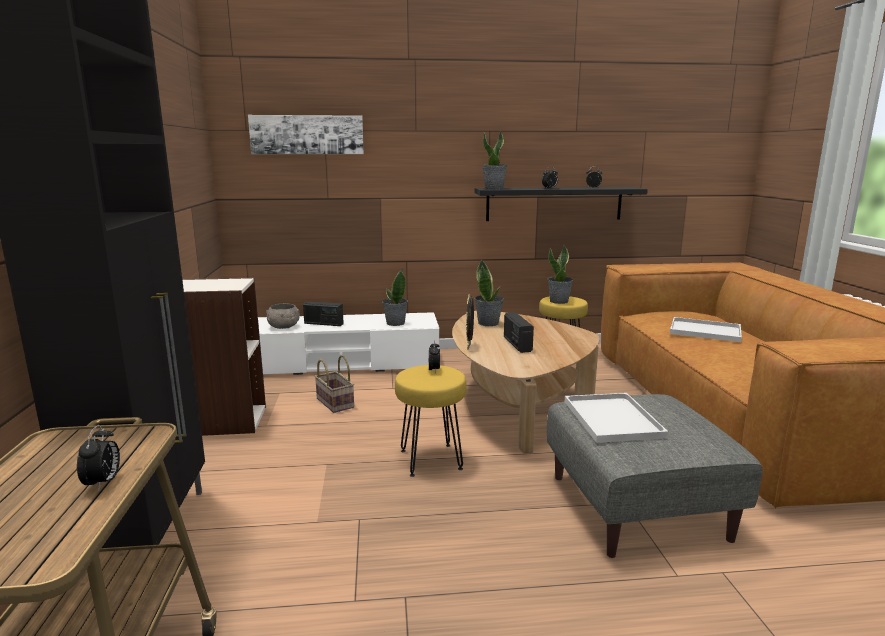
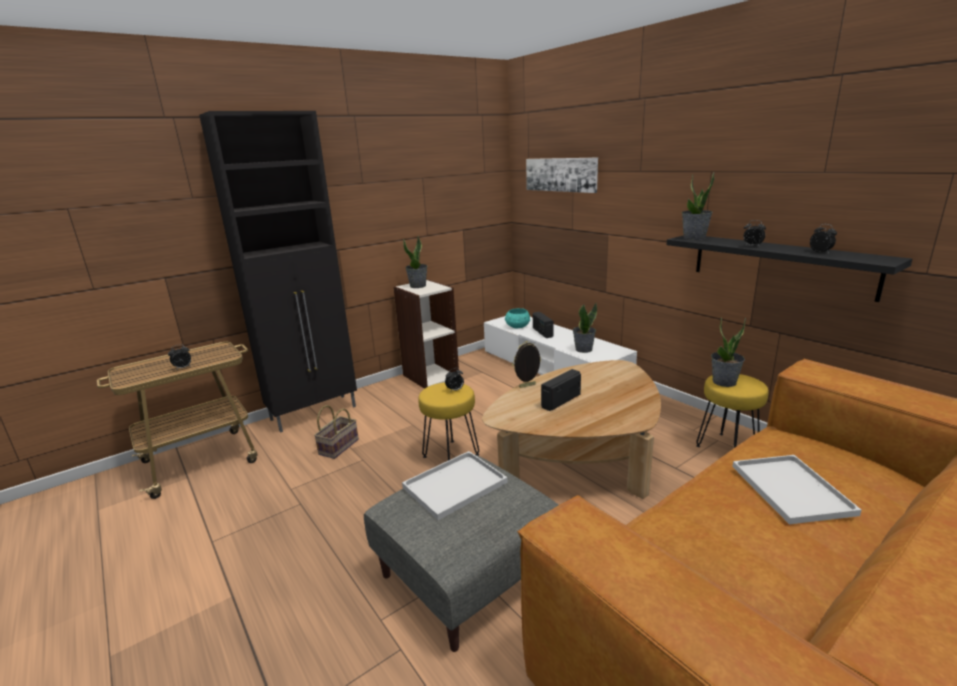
camera: 60 degrees right, 5 degrees up
(284, 327) = (517, 327): grey bowl -> turquoise bowl
(333, 403) = (490, 392): basket -> basket (339, 446)
(488, 323) = (599, 375): potted plant -> potted plant (418, 286)

